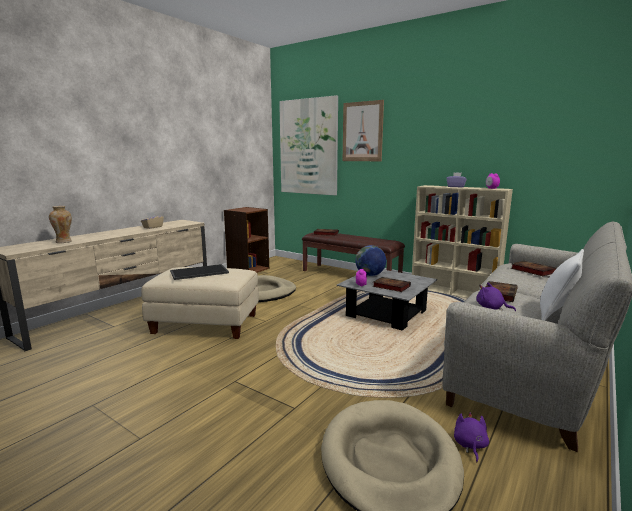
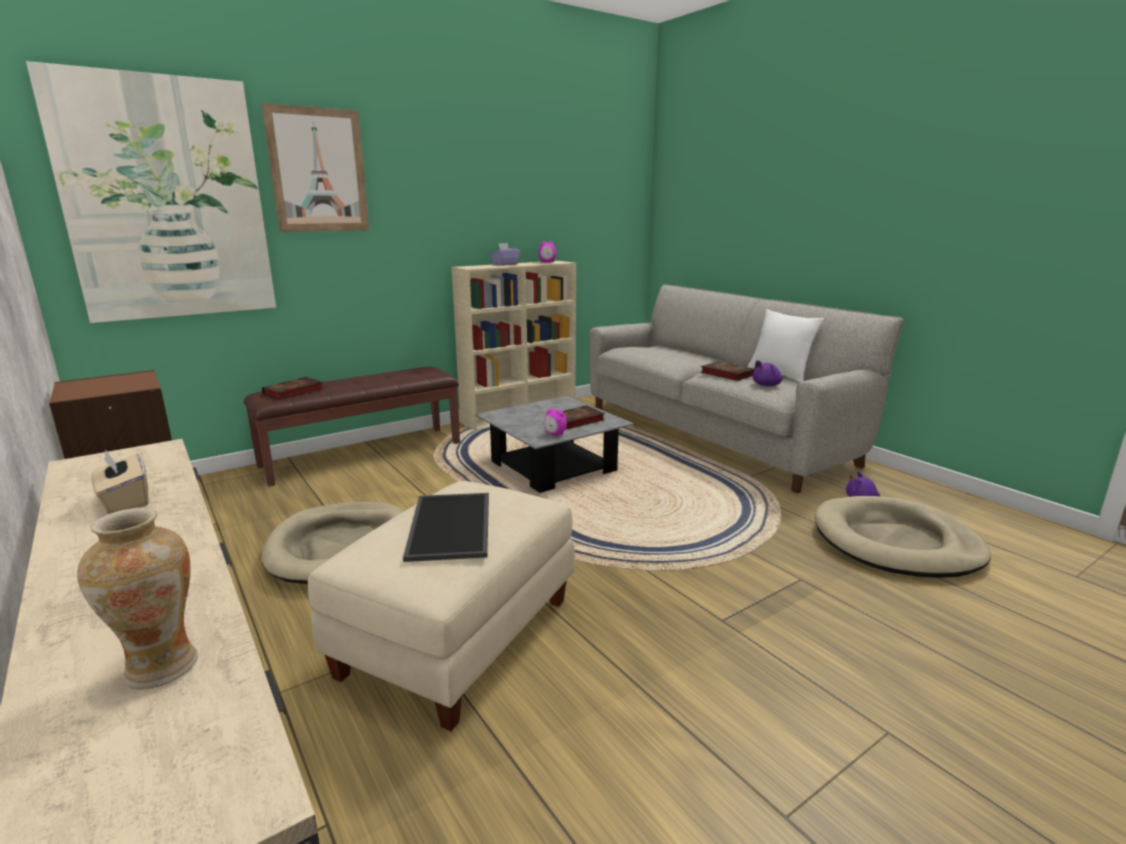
camera: 70 degrees left, 5 degrees up
(370, 275) = (513, 421): globe -> none
(531, 270) = (654, 350): book -> none

